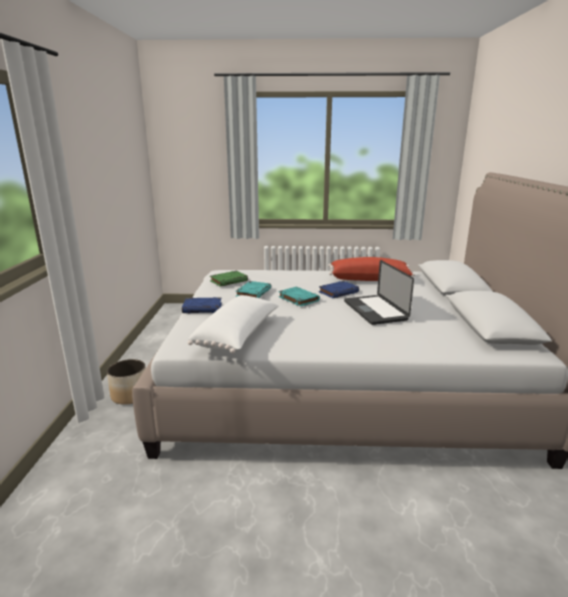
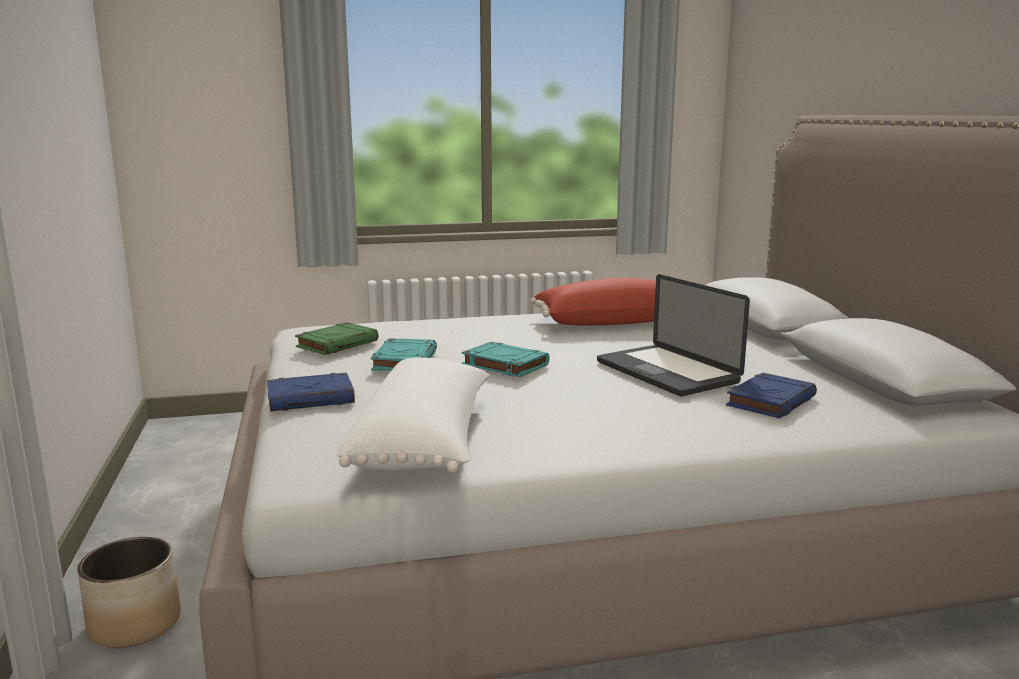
camera: 15 degrees left, 5 degrees down
(338, 292) = (574, 347): blue book -> blue book (771, 401)

